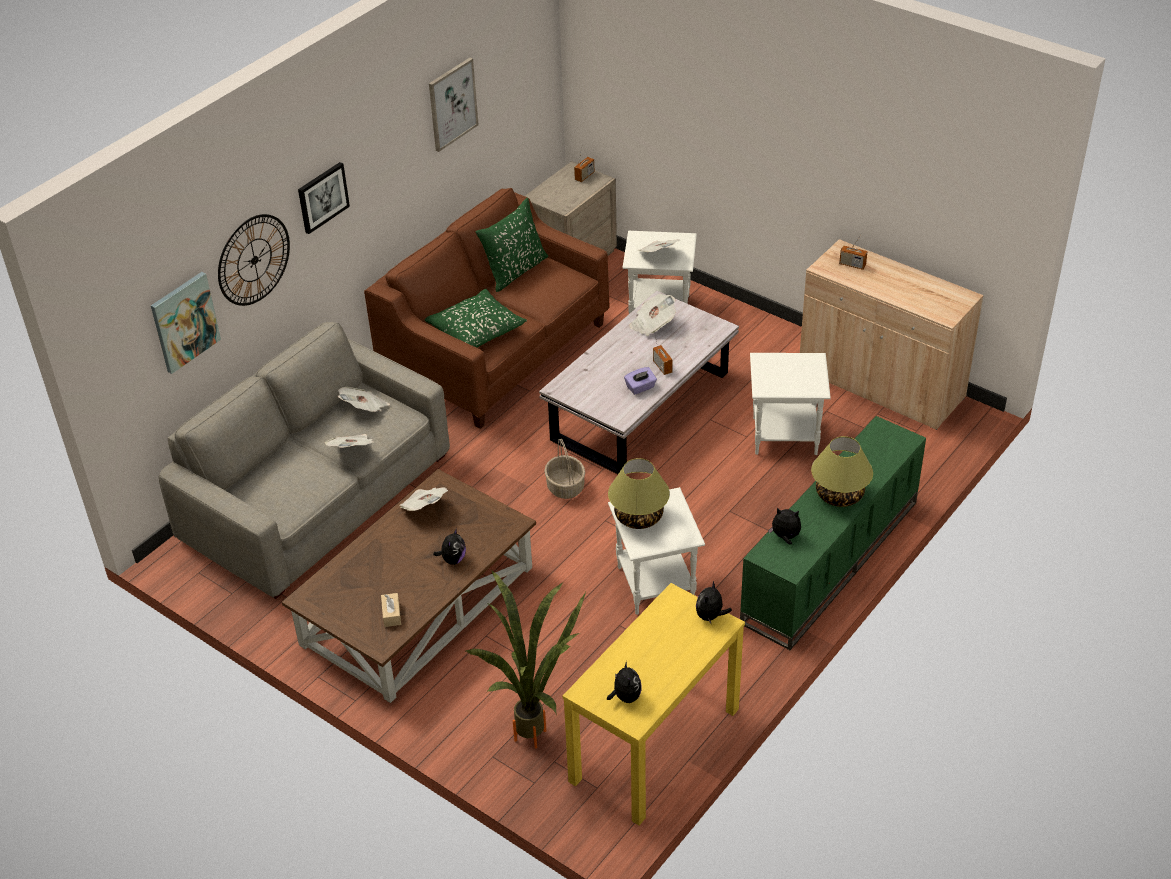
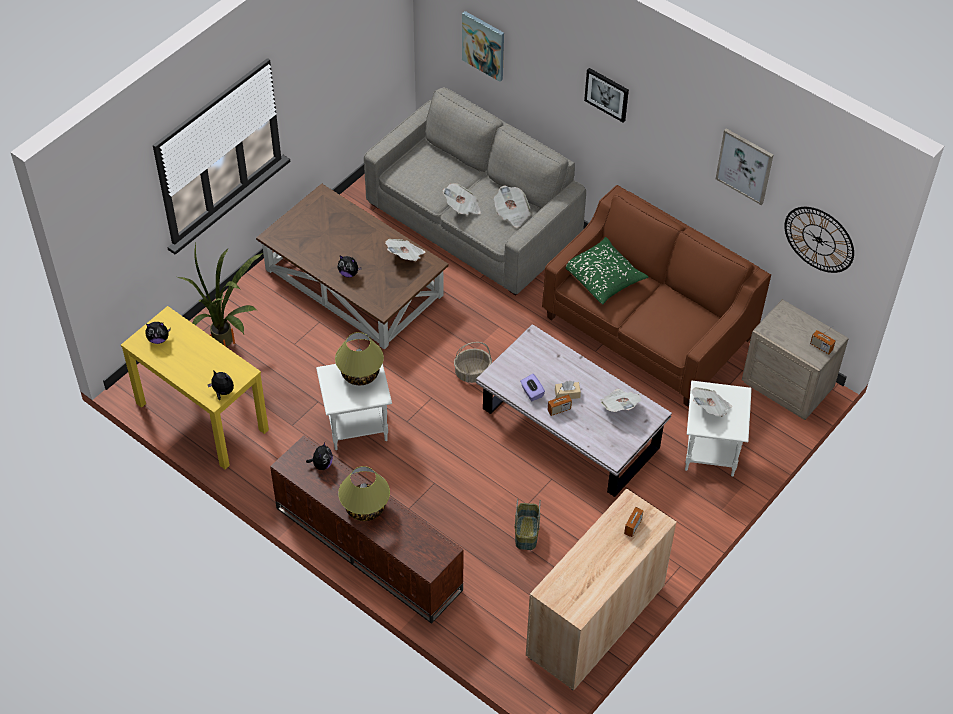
camera: 90 degrees right, 10 degrees up
(254, 260) = (542, 69): wall clock -> wall clock (819, 239)
(391, 614) = (300, 241): beige tissue box -> beige tissue box (567, 394)
(514, 271) = (689, 304): green pillow -> none
(783, 436) = (526, 532): white side table -> basket
(831, 562) = (366, 548): green tv stand -> brown tv stand

